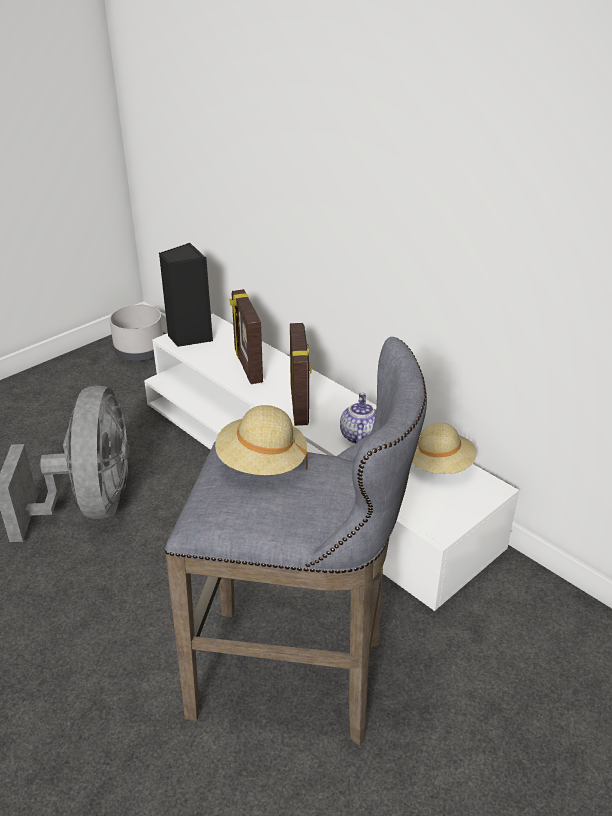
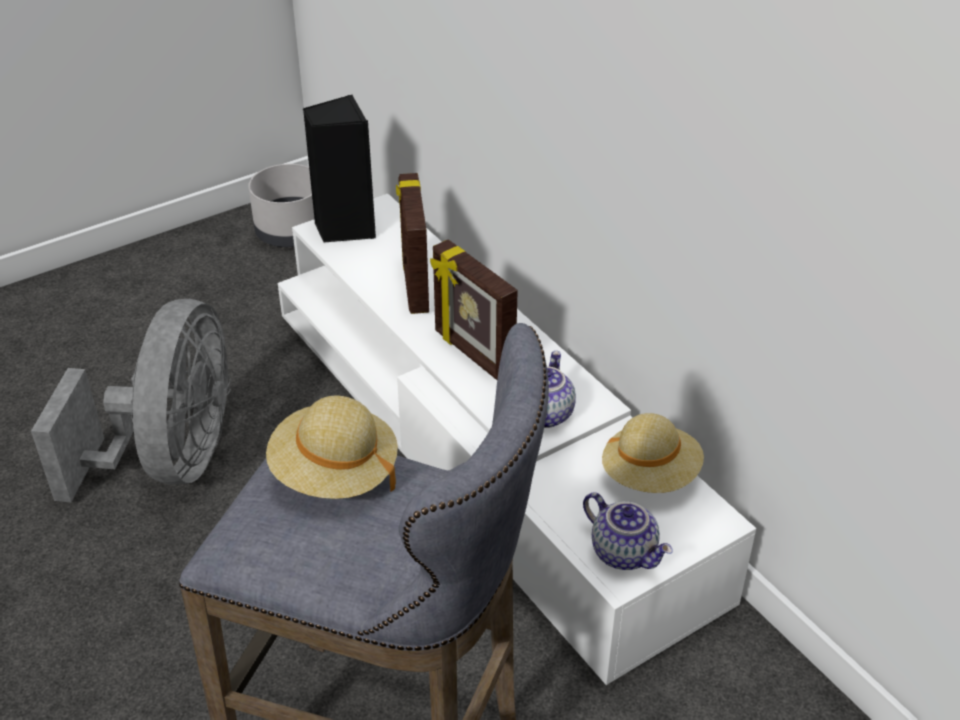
camera: 10 degrees right, 5 degrees up
(300, 405) = (472, 354): picture frame -> picture frame turned 135 degrees clockwise
(438, 515) = (625, 552): none -> teapot

